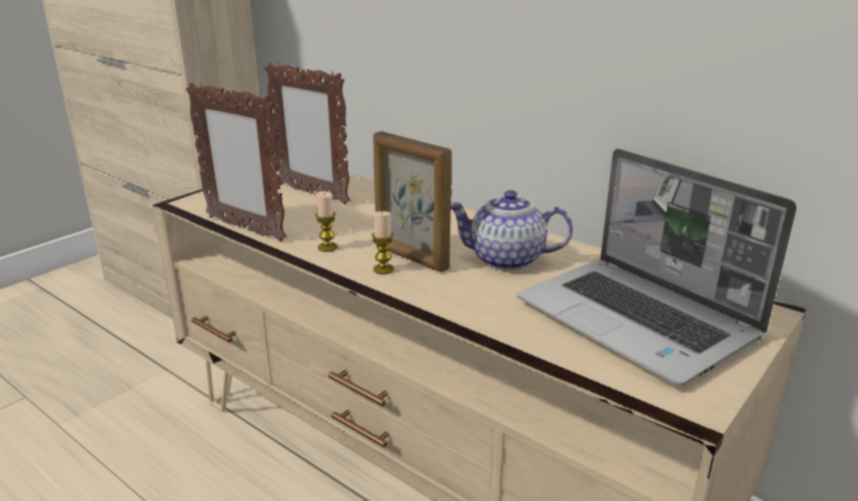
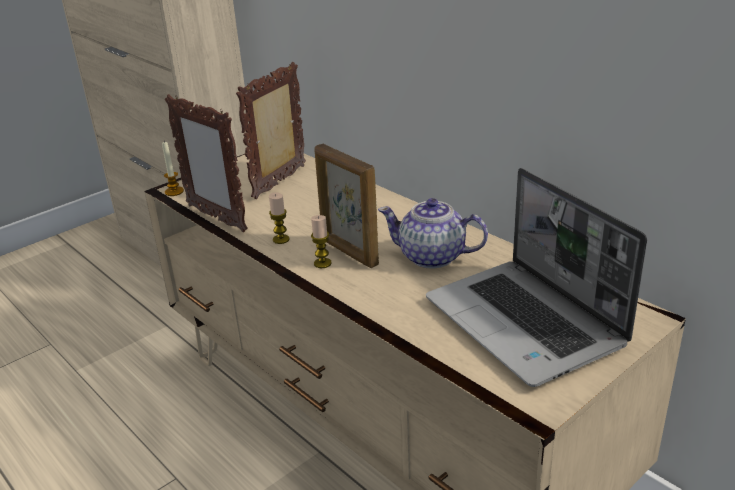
camera: 10 degrees right, 5 degrees up
(189, 205) = (174, 192): none -> candle
(312, 194) = (281, 182): picture frame -> picture frame turned 75 degrees clockwise

